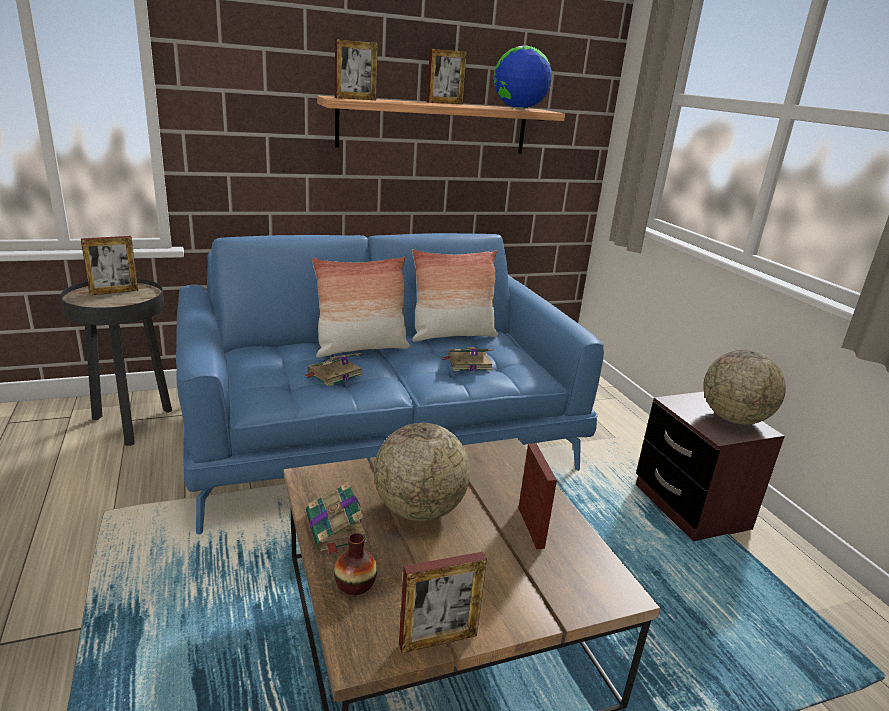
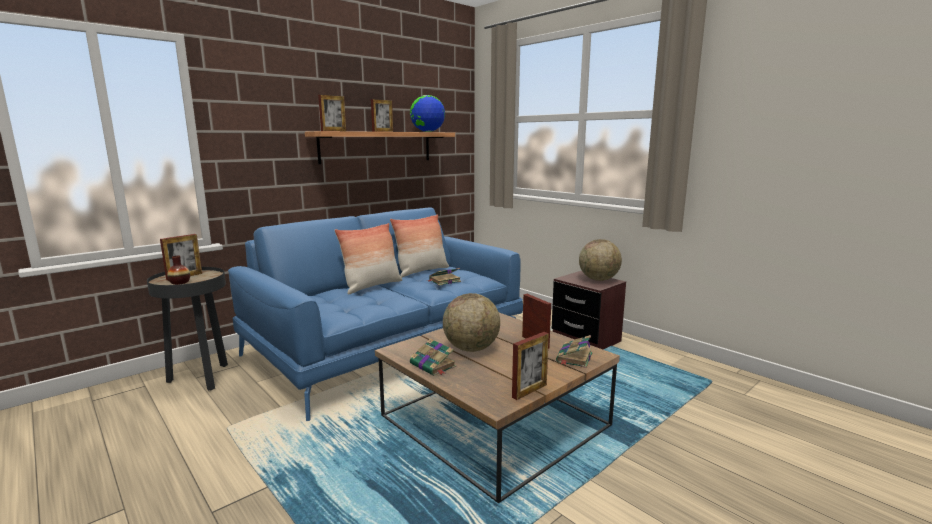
camera: 20 degrees left, 10 degrees down
(334, 374) = (369, 299): book -> book (574, 358)
(355, 584) = (466, 383): vase -> vase (180, 282)

